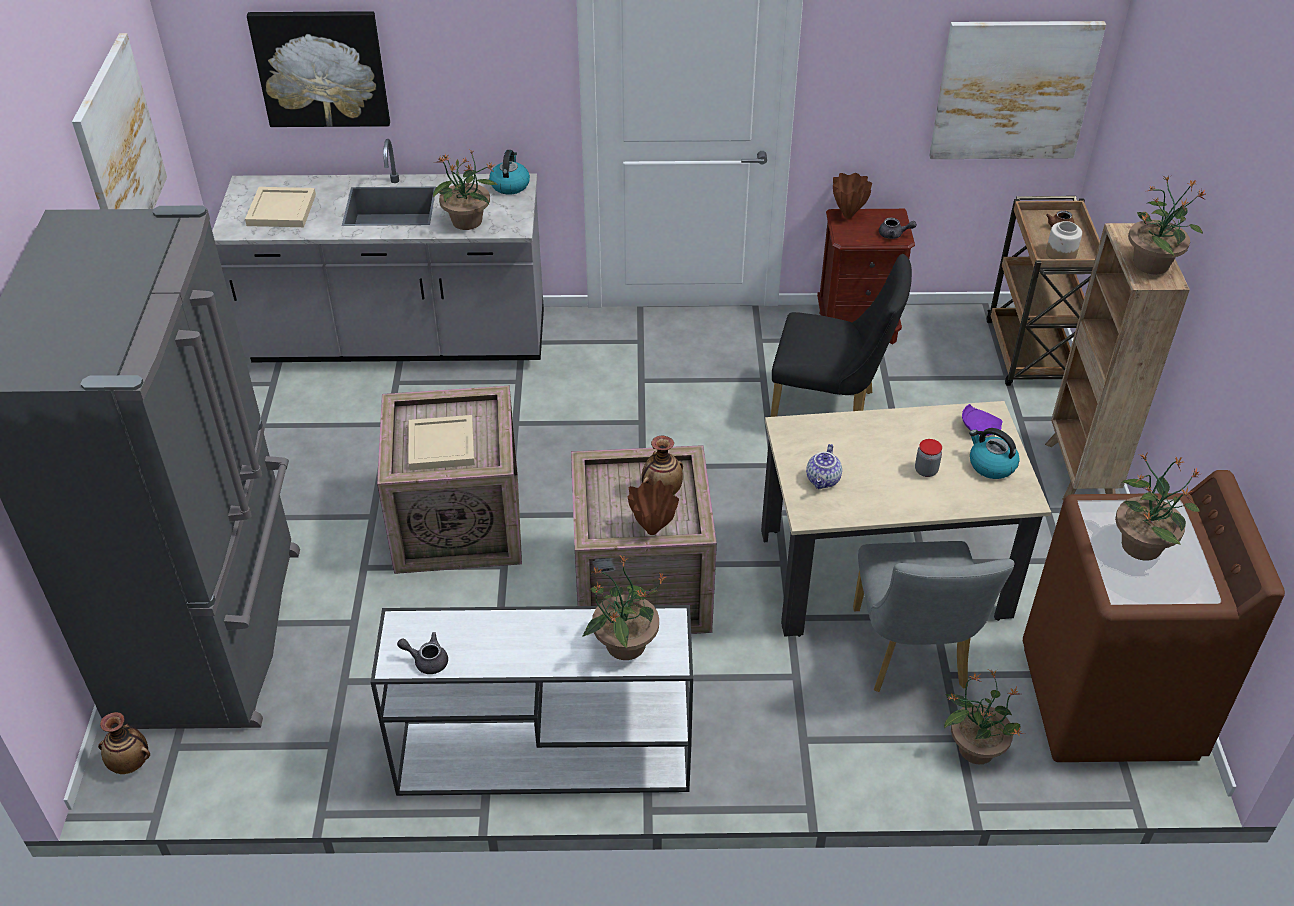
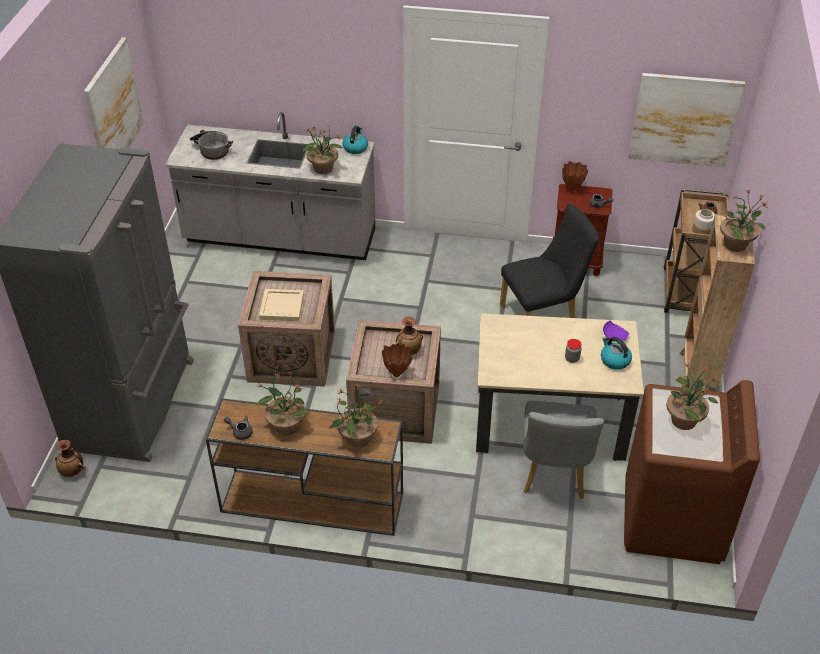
camera: 10 degrees right, 0 degrees up
(280, 210) = (211, 150): beige tray -> cooking pot
(321, 68) = (245, 65): picture -> none
(541, 757) = (310, 502): white console table -> brown console table
(823, 480) = (505, 356): teapot -> none
(830, 411) = (543, 315): black chair -> black chair turned 45 degrees counterclockwise
(975, 748) = (578, 536): potted plant -> potted plant (286, 426)

